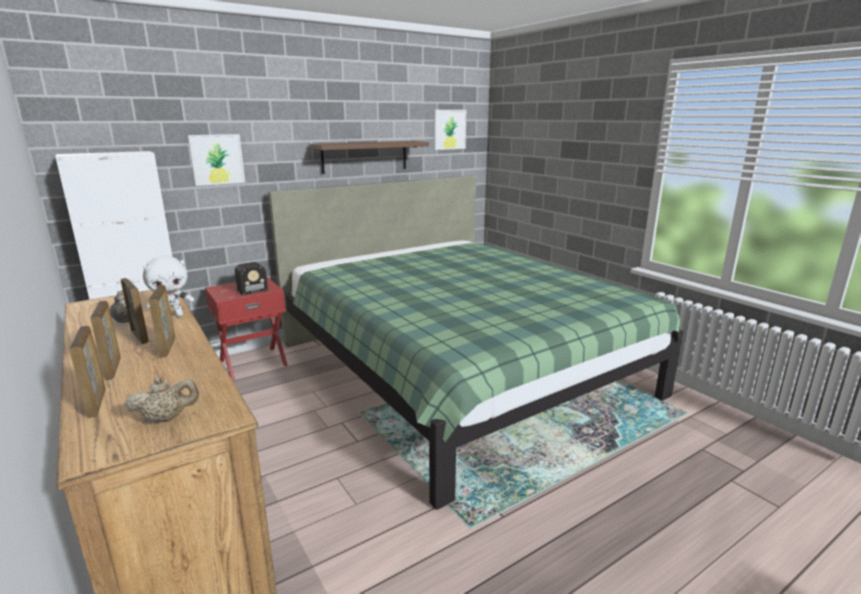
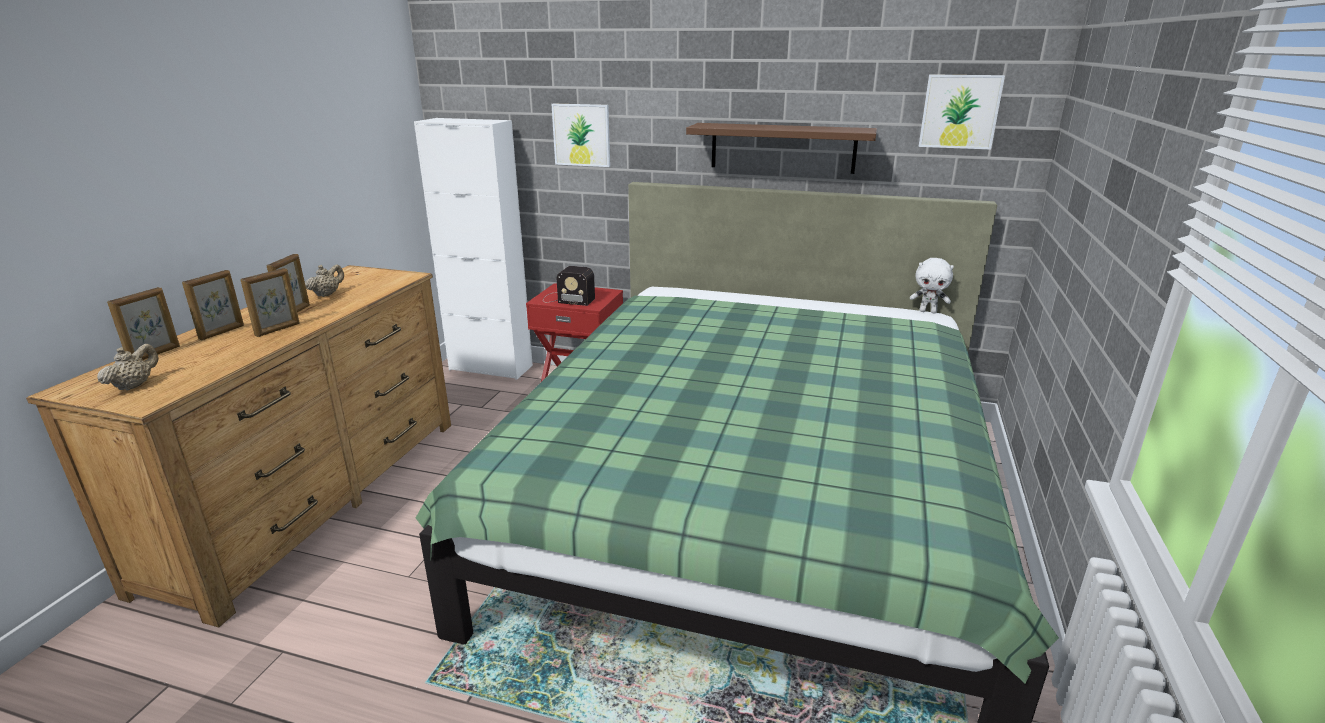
camera: 50 degrees right, 5 degrees up
(166, 418) = (135, 385): beige teapot -> beige teapot turned 105 degrees counterclockwise
(173, 316) = (352, 302): white plush toy -> white plush toy (928, 311)

